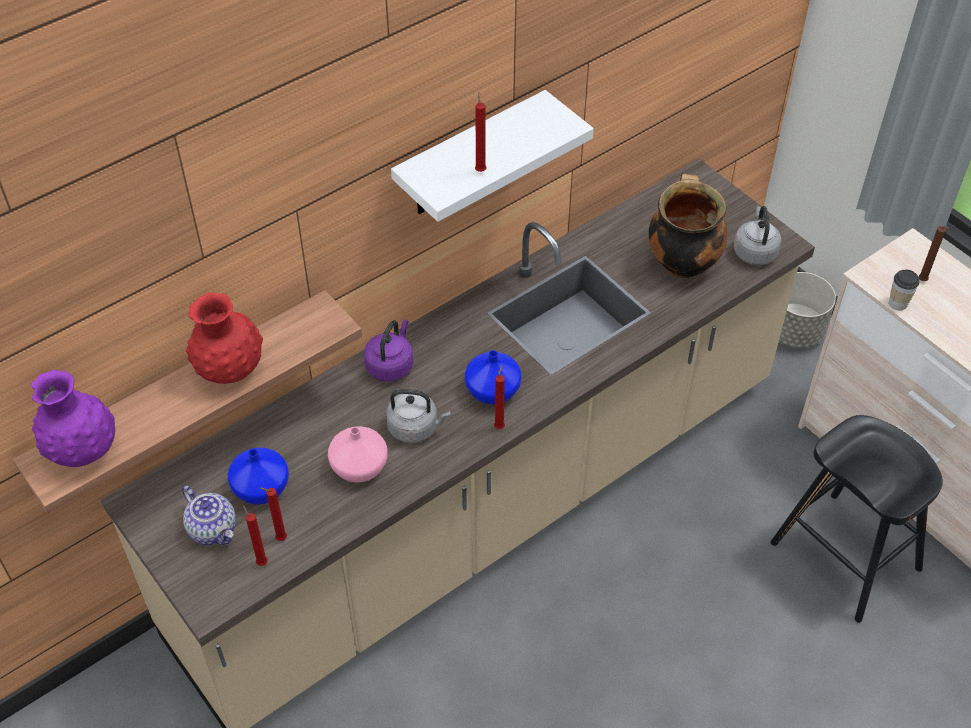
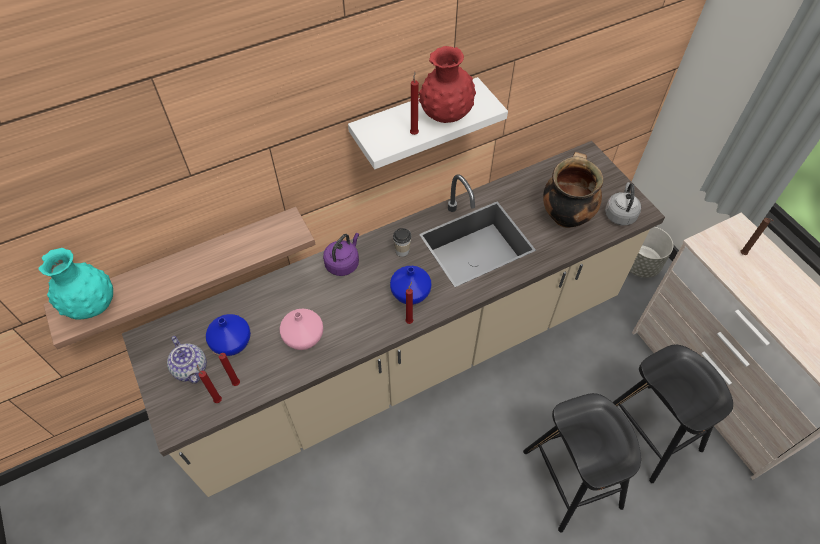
camera: 10 degrees right, 5 degrees up
(83, 451) = (92, 306): purple vase -> turquoise vase
(230, 371) = (212, 259): red vase -> red vase (446, 116)
(415, 428) = (350, 313): grey kettle -> none
(748, 634) = (571, 478): none -> black stool
(898, 303) = (721, 269): cup -> cup (402, 251)

